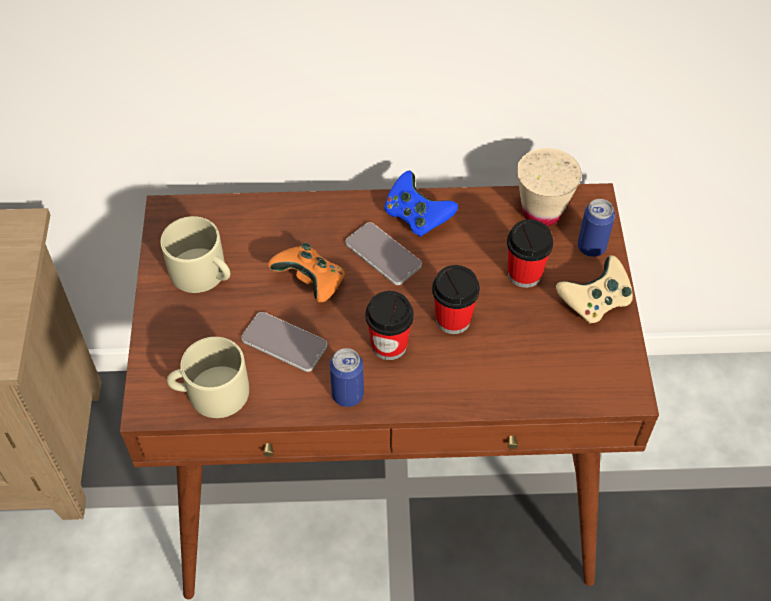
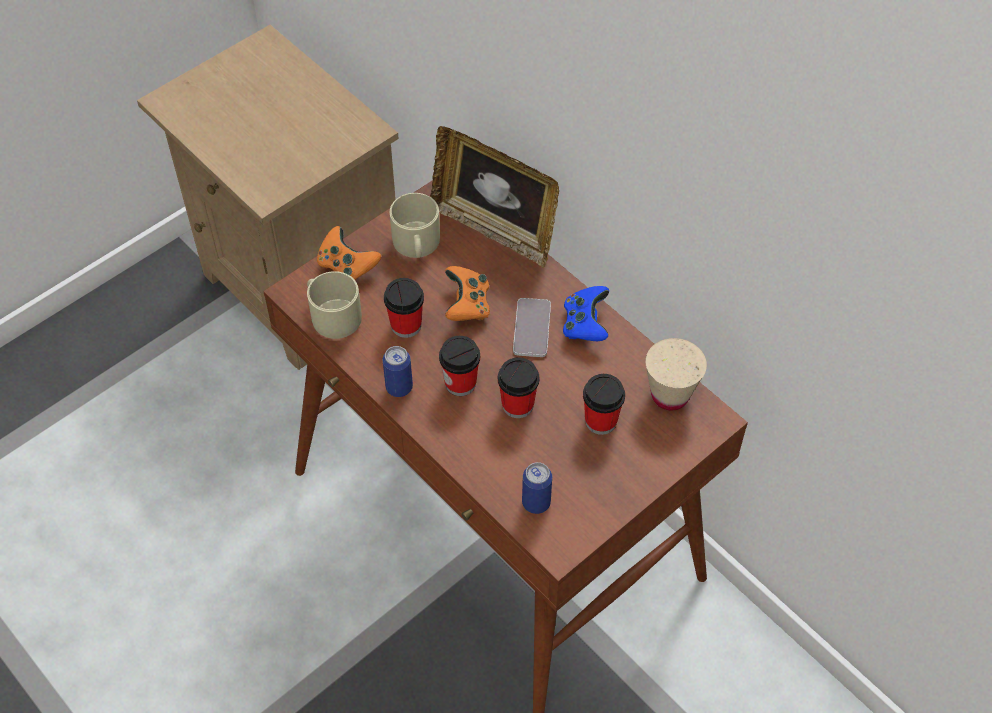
camera: 50 degrees right, 0 degrees up
(168, 343) = (347, 267): none -> orange game controller
(250, 207) = (494, 228): none -> picture frame
(284, 342) = (406, 325): phone -> cup
(591, 247) = (669, 447): can -> can (536, 503)
(594, 302) = (619, 480): beige game controller -> none

